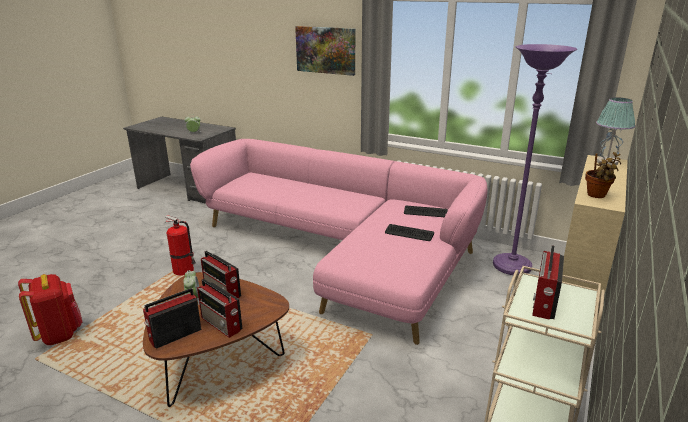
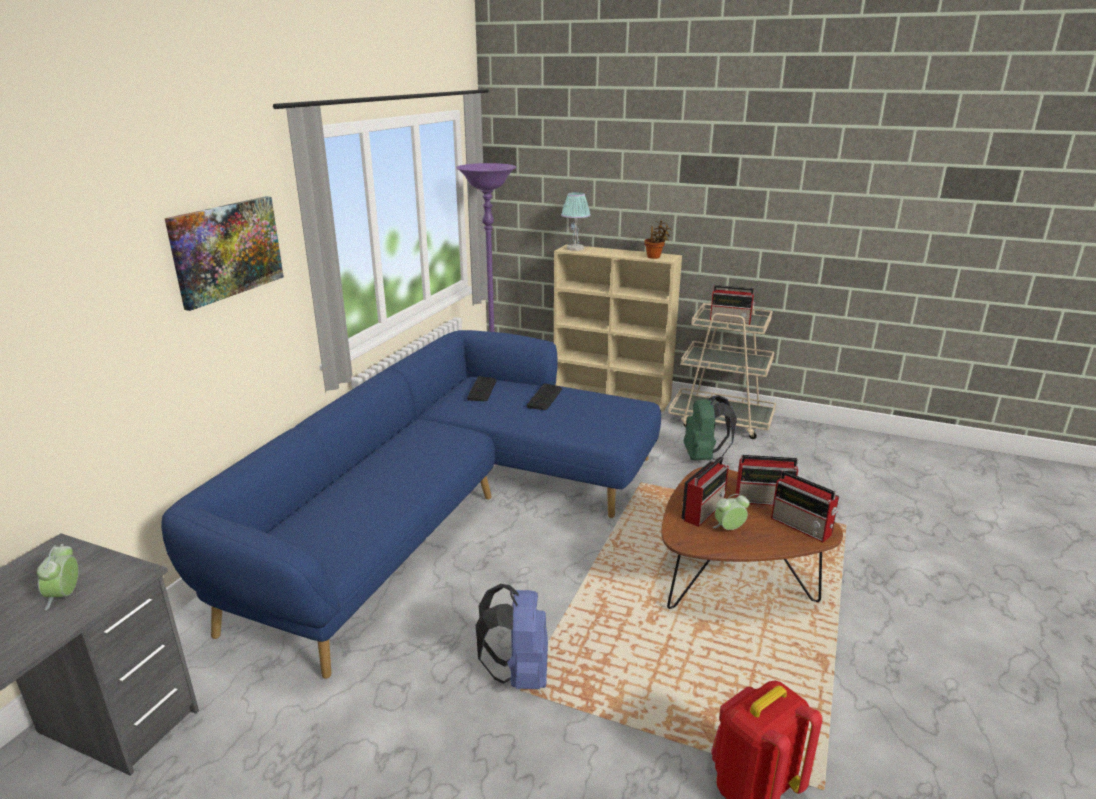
camera: 95 degrees left, 0 degrees up
(184, 271) = (519, 674): fire extinguisher -> blue backpack
(222, 324) = (764, 500): radio -> radio turned 60 degrees clockwise
(344, 250) = (450, 509): pink sofa -> blue sofa
(425, 387) = (704, 457): none -> green backpack

